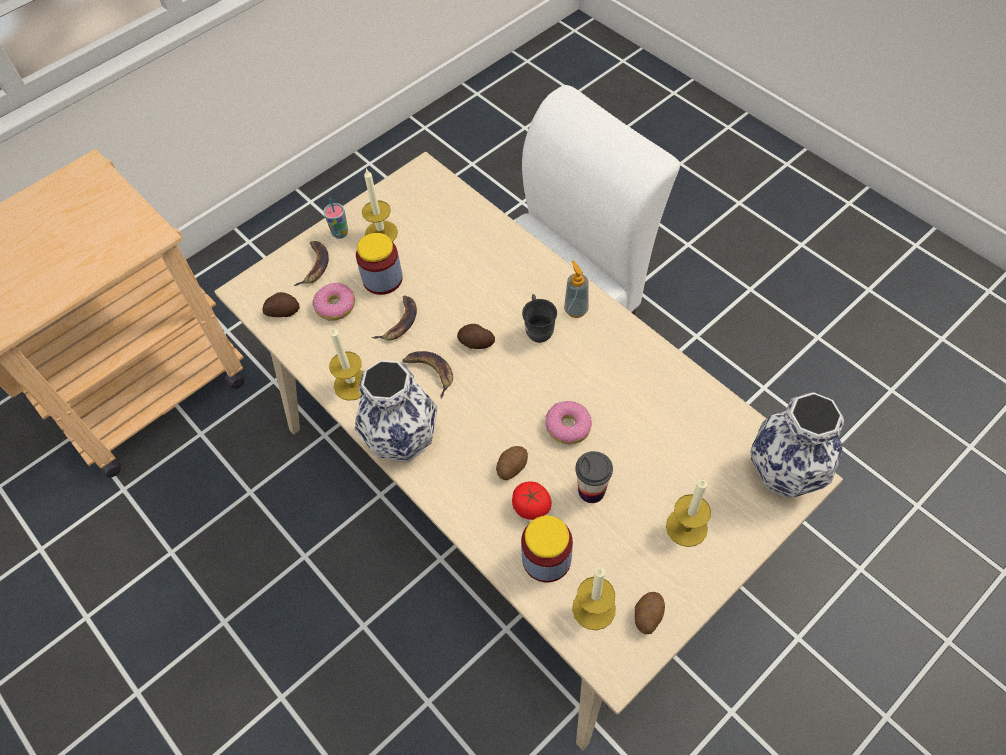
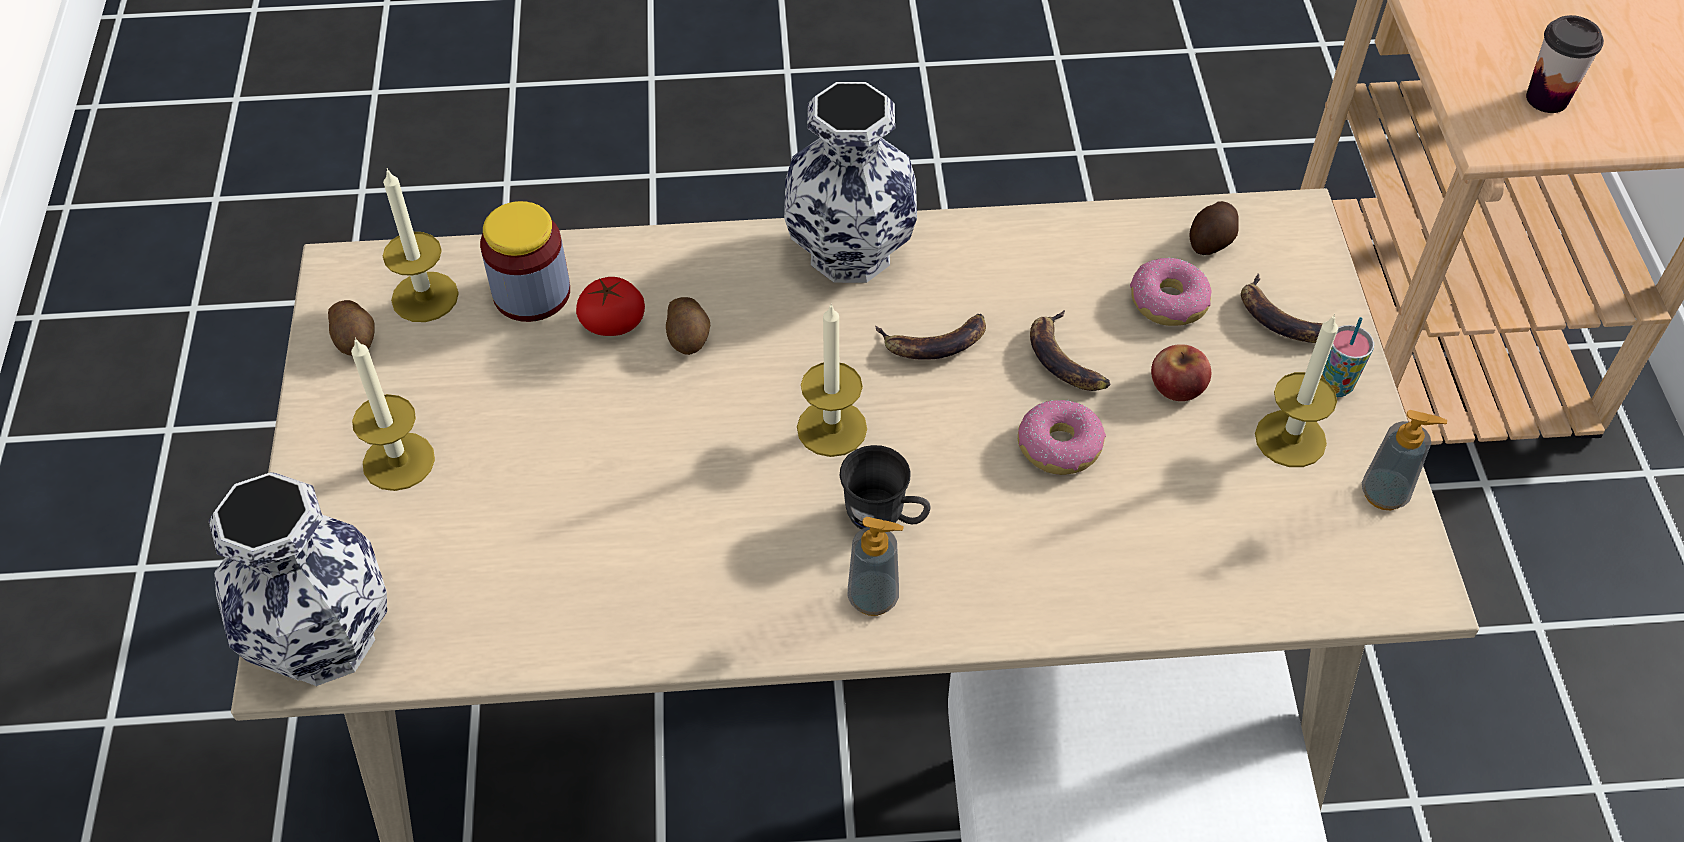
camera: 125 degrees right, 5 degrees down
(352, 384) = (997, 249): candle -> candle (832, 428)
(382, 279) = (1177, 385): jar -> apple
(385, 197) = (1384, 494): none -> soap dispenser
(476, 343) = (934, 425): potato -> none
(568, 426) = (680, 438): donut -> donut (1059, 446)
(591, 490) = (562, 397): cup -> cup (1547, 99)

